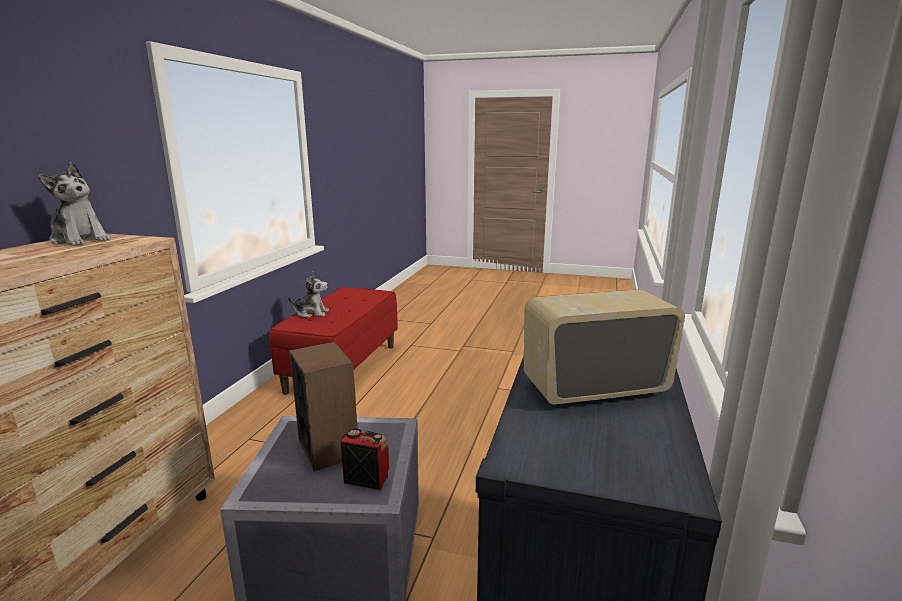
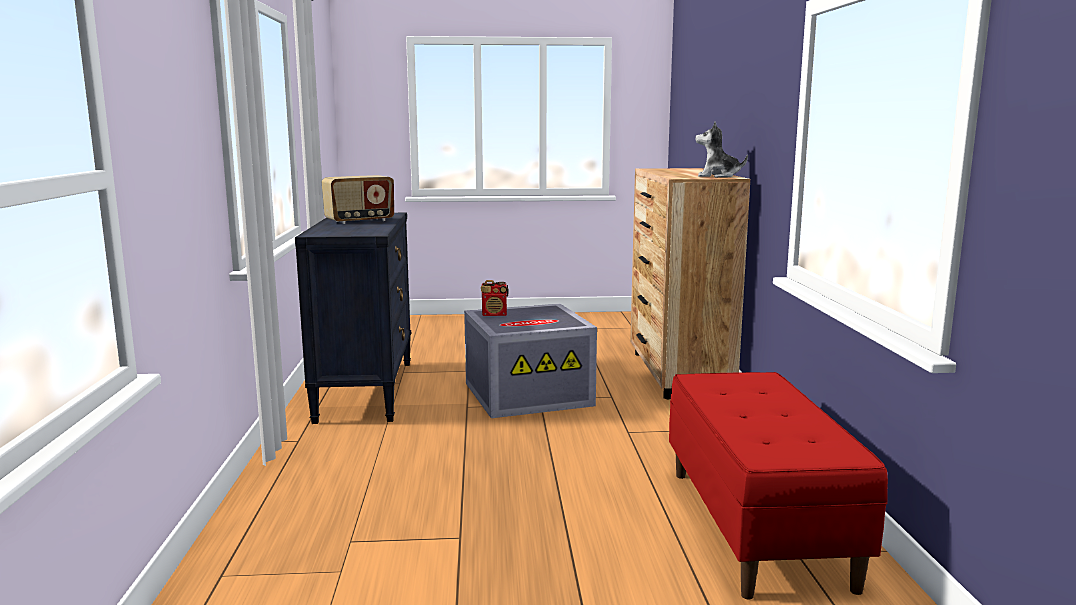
camera: 160 degrees right, 5 degrees down
(311, 313) = (779, 397): plush toy -> none
(328, 448) = (535, 320): speaker -> none

